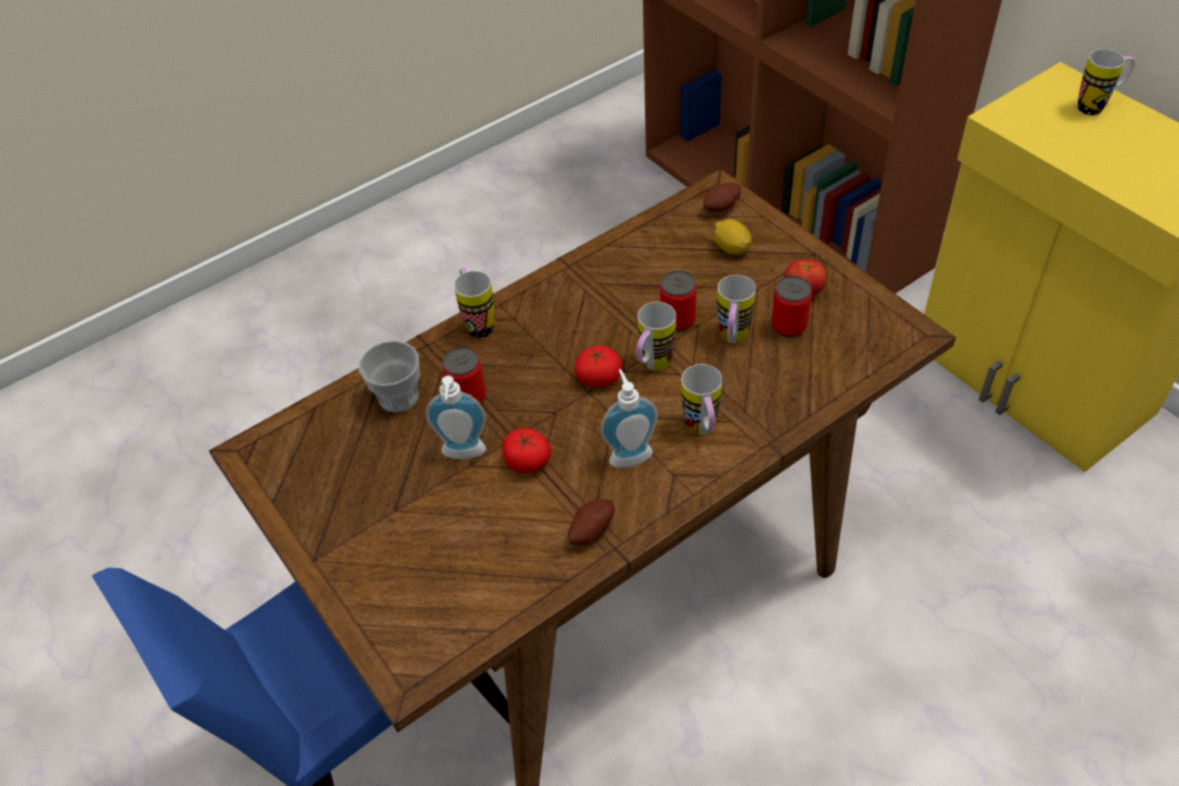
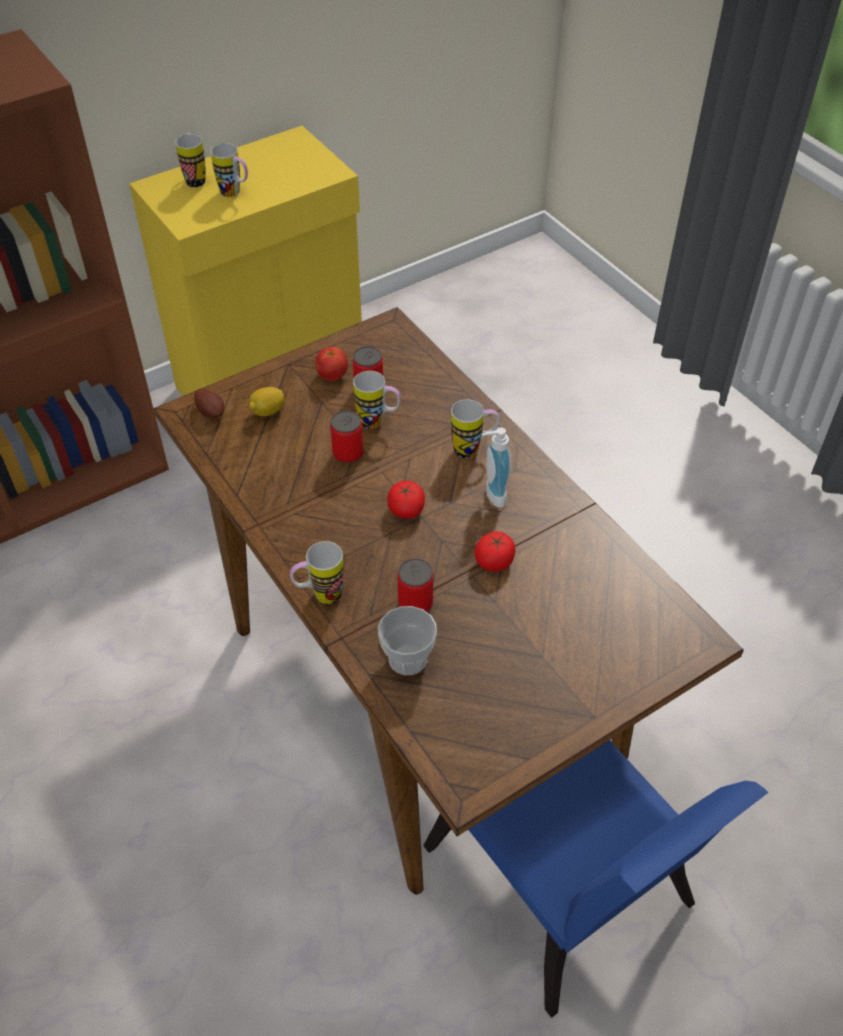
camera: 90 degrees left, 0 degrees up
(463, 455) = (483, 606): soap dispenser -> none
(590, 530) = (566, 523): potato -> none
(652, 367) = (399, 474): mug -> mug (235, 194)

